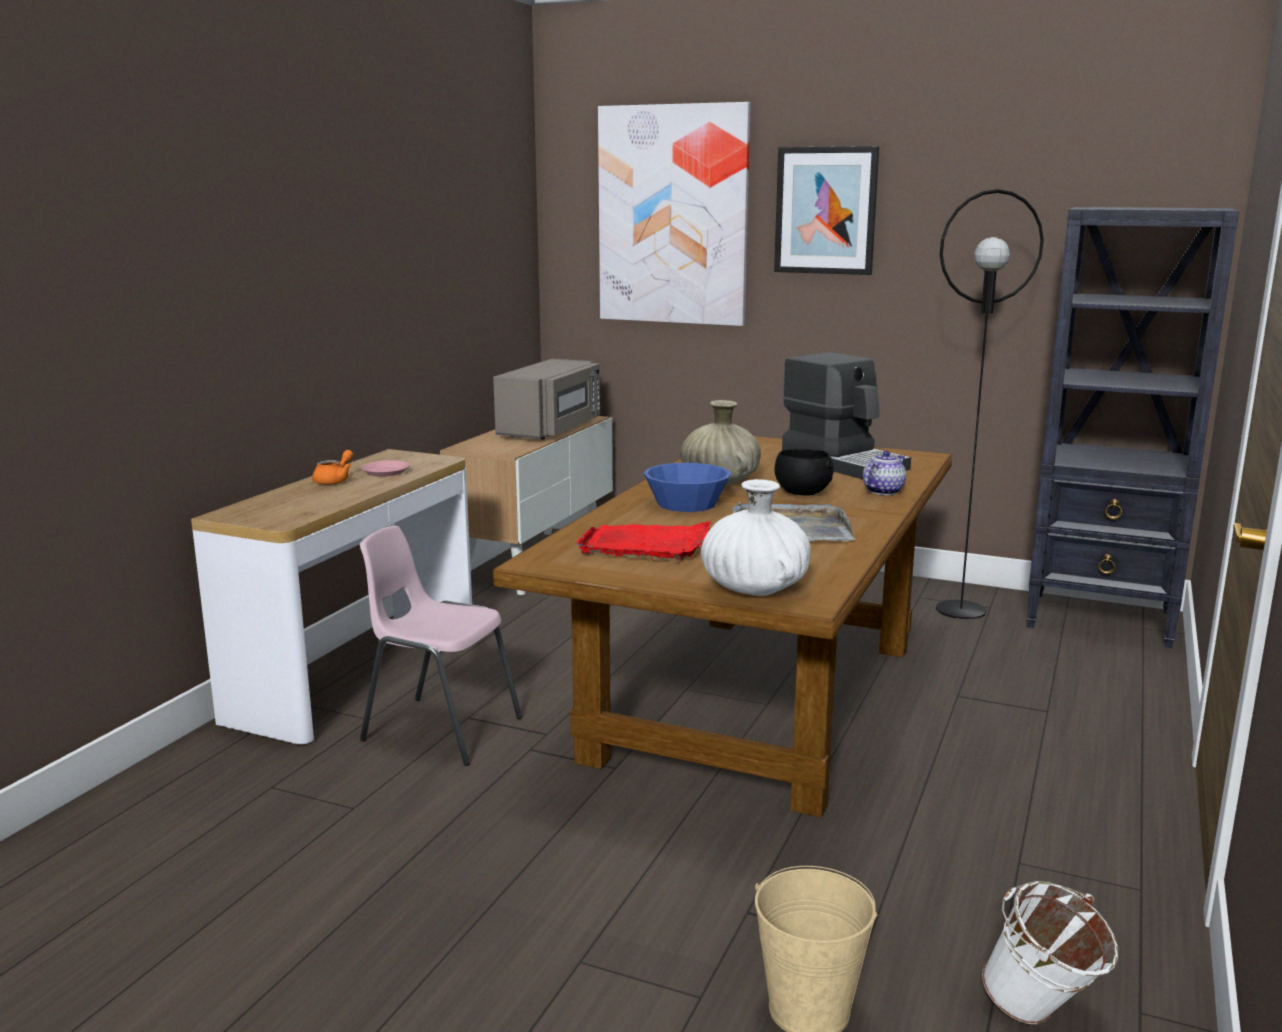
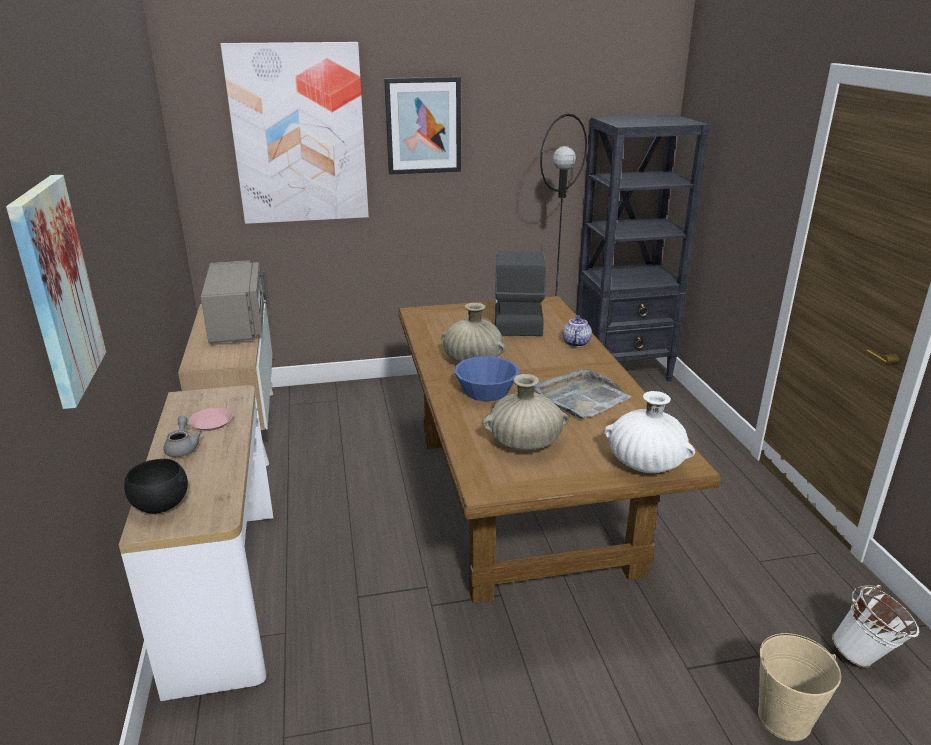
camera: 35 degrees left, 10 degrees up
(193, 256) = (56, 290): none -> picture
(335, 481) = (183, 447): orange teapot -> grey teapot
(440, 729) = (350, 616): pink chair -> none
(646, 545) = (525, 443): red tray -> beige vase
(802, 493) = (536, 358): black bowl -> black bowl (160, 505)
(844, 463) = (516, 320): coffee machine -> coffee machine turned 105 degrees counterclockwise

